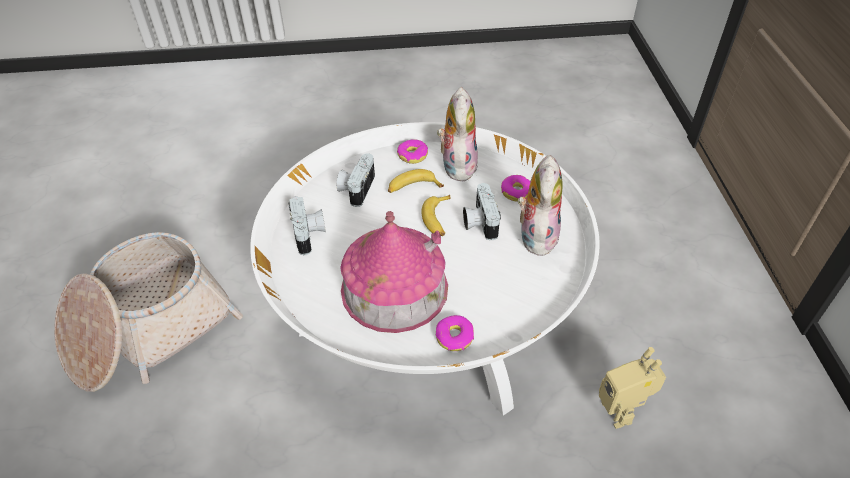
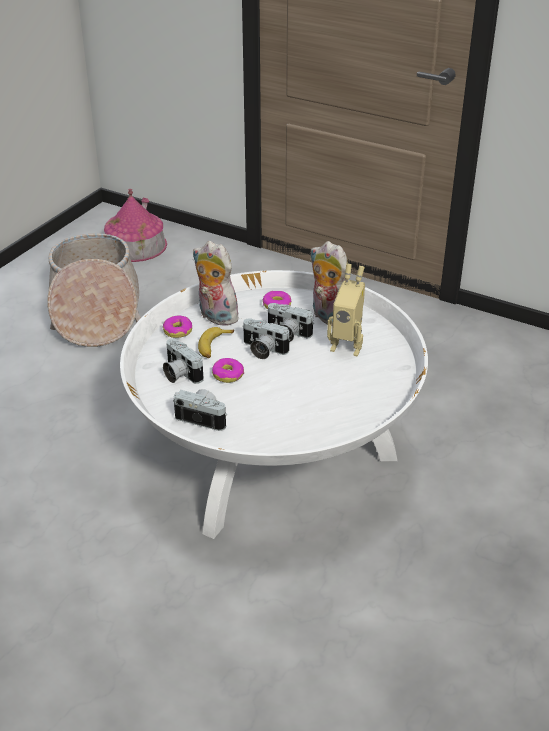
camera: 55 degrees left, 10 degrees down
(148, 329) = (92, 643): basket -> basket (95, 311)
(394, 288) = (309, 399): toy house -> toy house (135, 245)
(438, 219) = (263, 350): banana -> camera
(454, 337) = (381, 392): donut -> donut (228, 375)
(622, 411) = (442, 405): toy robot -> toy robot (347, 346)

